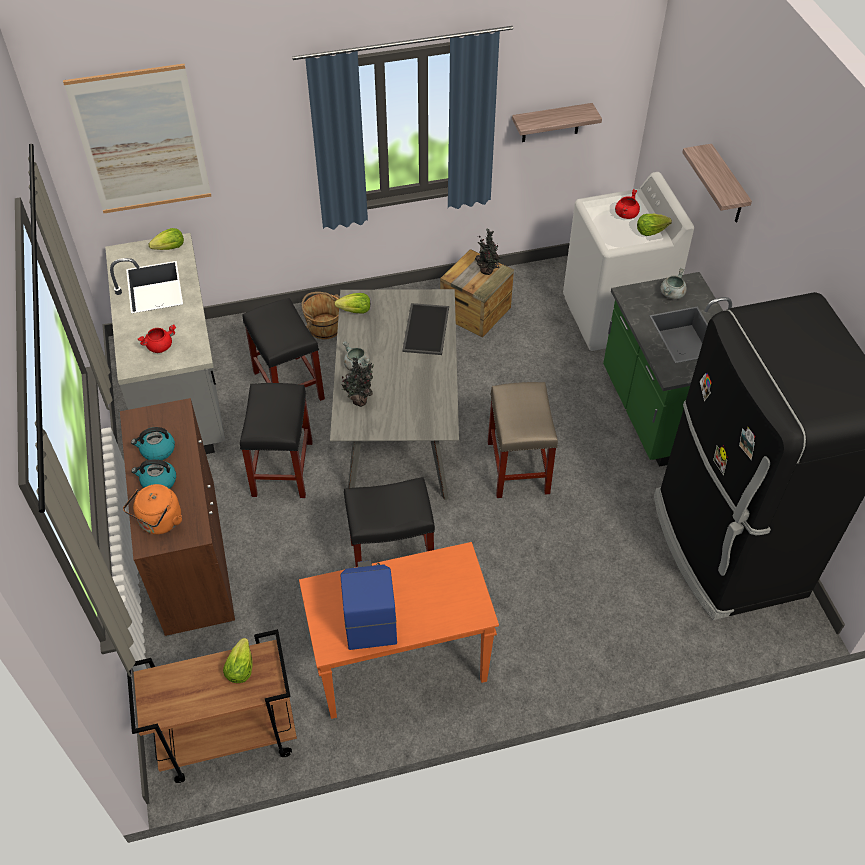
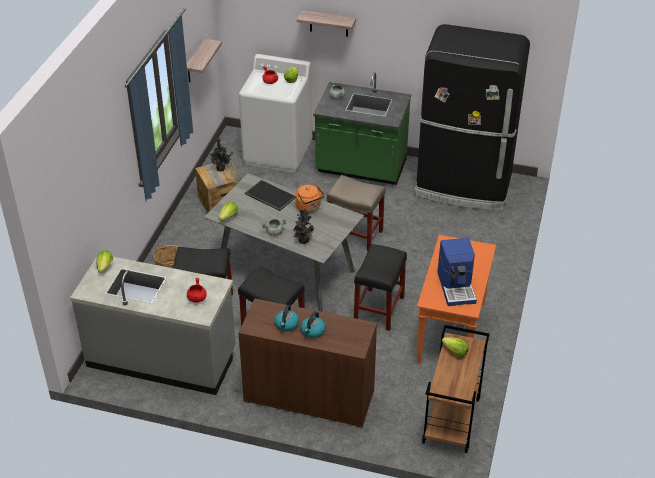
camera: 60 degrees left, 10 degrees down
(141, 141) = (72, 198): picture -> none
(159, 522) = (345, 340): orange kettle -> orange kettle (309, 208)
(368, 612) = (457, 287): coffee machine -> coffee machine turned 120 degrees counterclockwise

